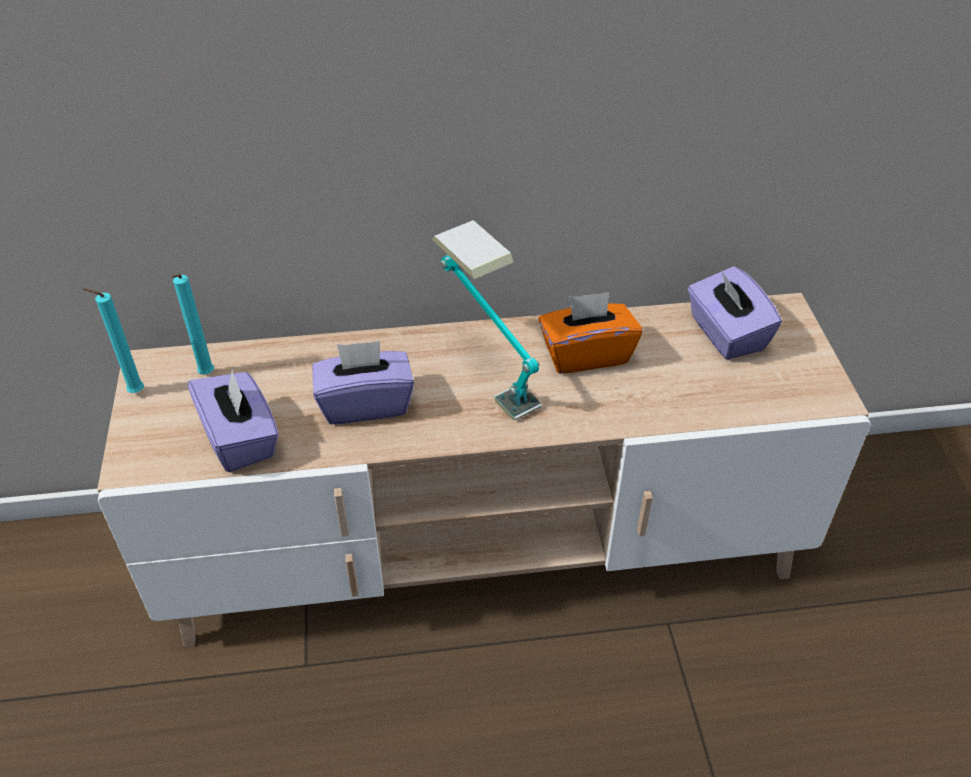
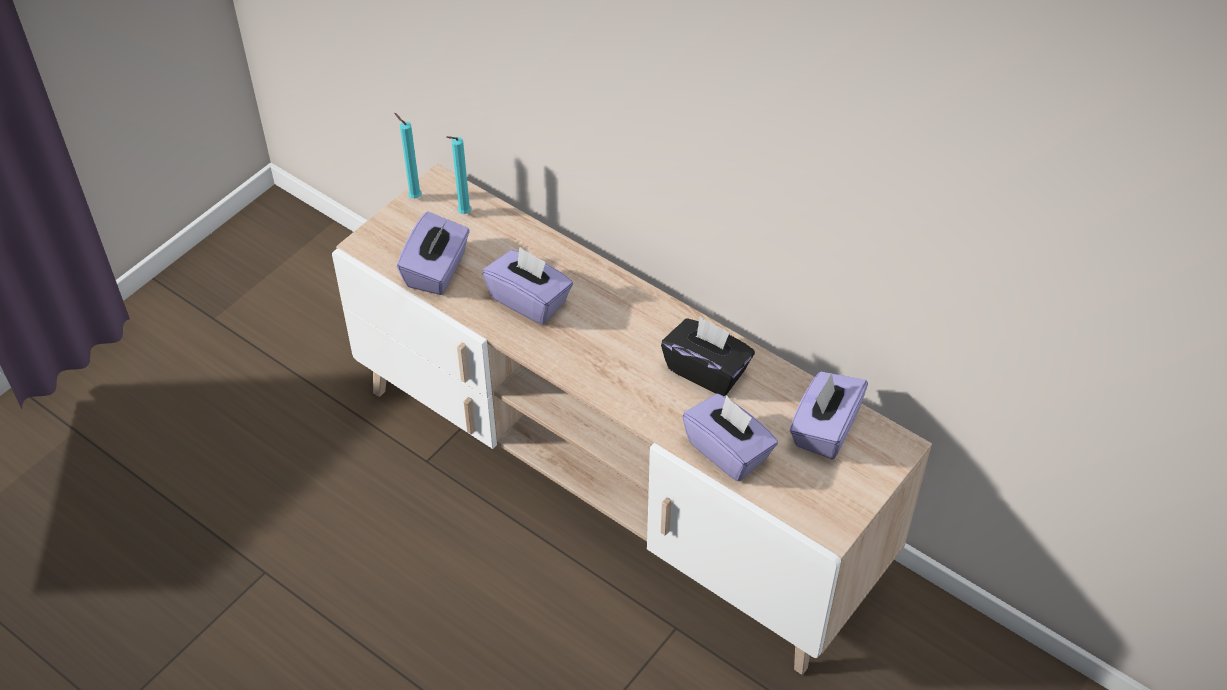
camera: 45 degrees right, 5 degrees up
(486, 372) = (626, 334): table lamp -> none
(586, 354) = (706, 370): orange tissue box -> black tissue box
(686, 400) = (728, 451): none -> purple tissue box

